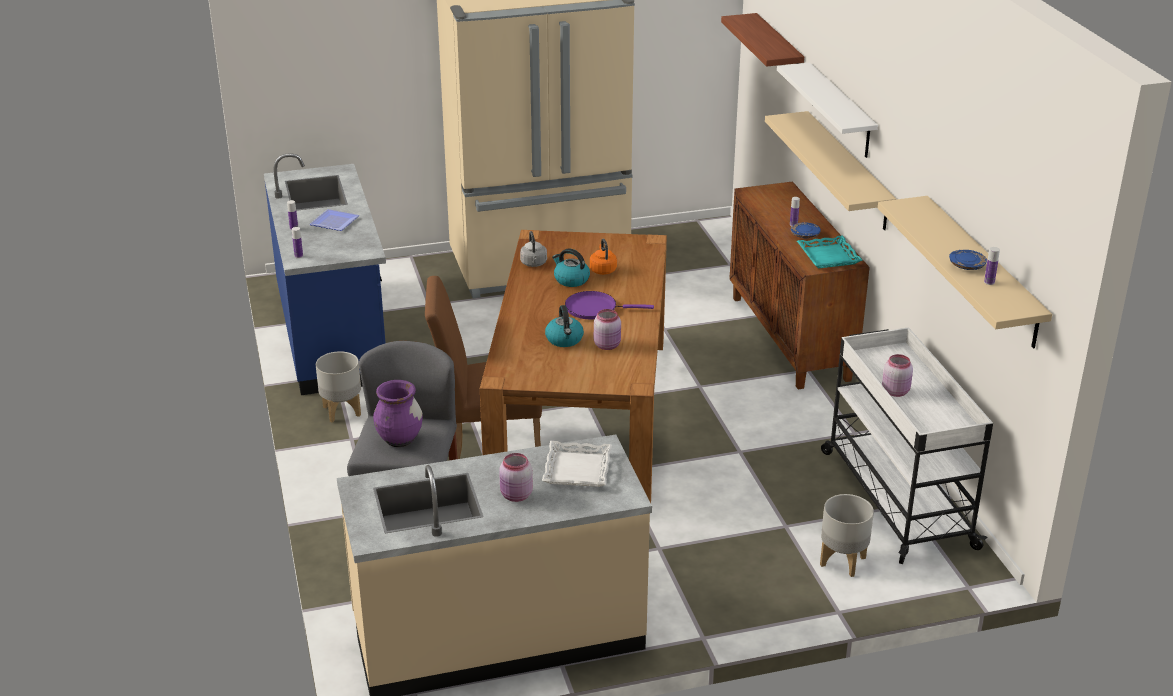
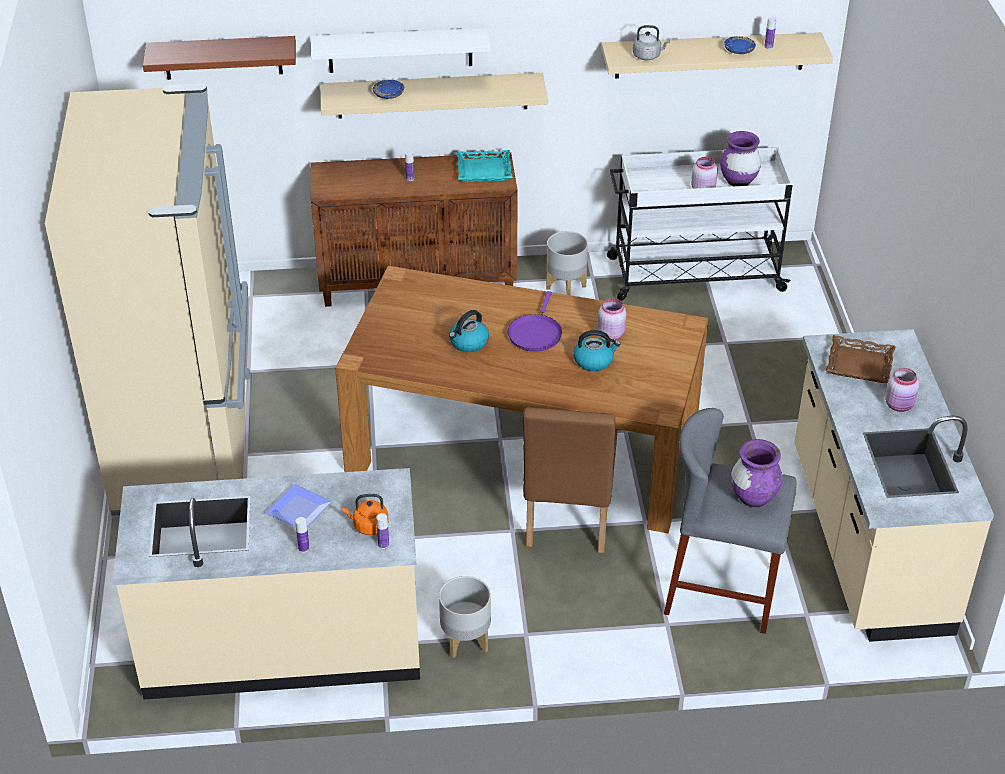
camera: 80 degrees left, 10 degrees up
(333, 334) = (283, 643): blue counter -> beige counter
(534, 264) = (423, 365): grey kettle -> grey kettle (648, 56)
(576, 469) = (859, 365): white tray -> brown tray
(602, 270) = (452, 318): orange kettle -> orange kettle (368, 526)
(805, 235) = (435, 176): blue plate -> blue plate (388, 94)
(843, 561) = (776, 320): grey planter -> grey planter (565, 287)
(925, 413) = (738, 181): none -> purple vase

